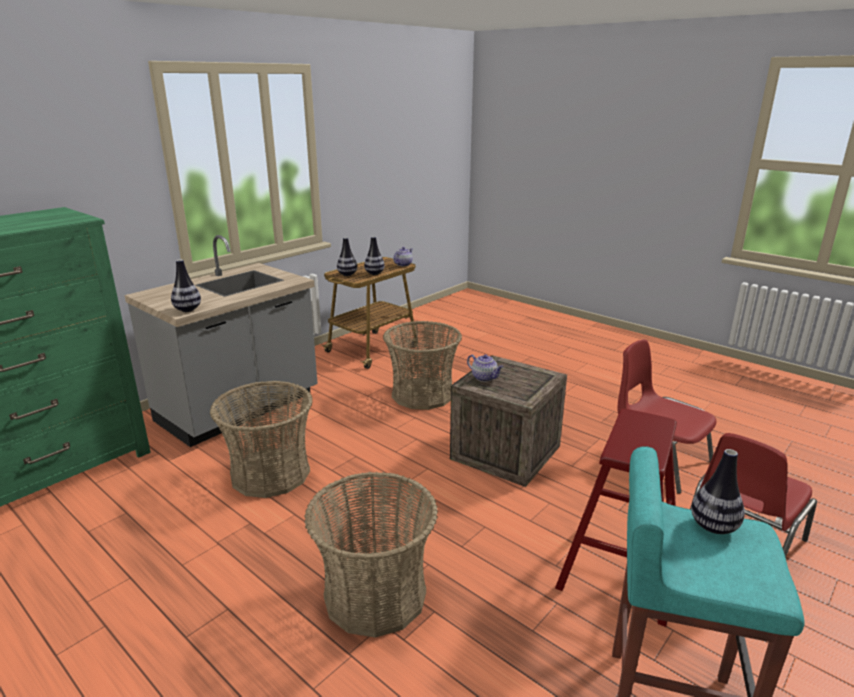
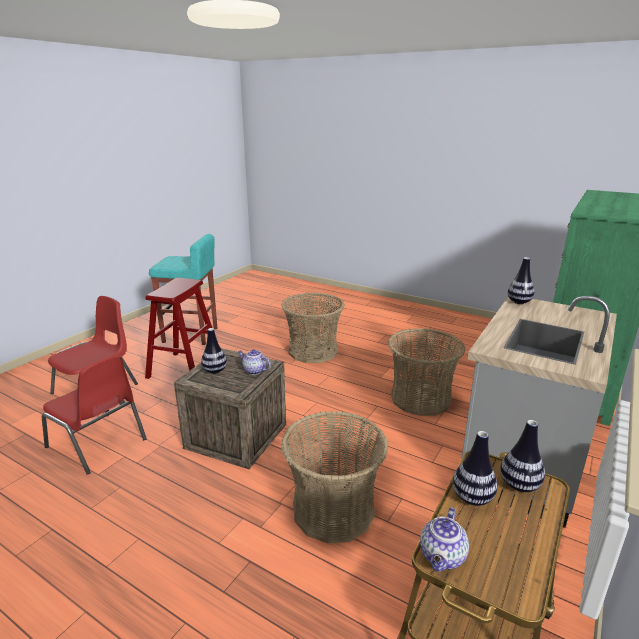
camera: 170 degrees right, 0 degrees up
(713, 526) = (173, 266): vase -> vase (214, 371)

